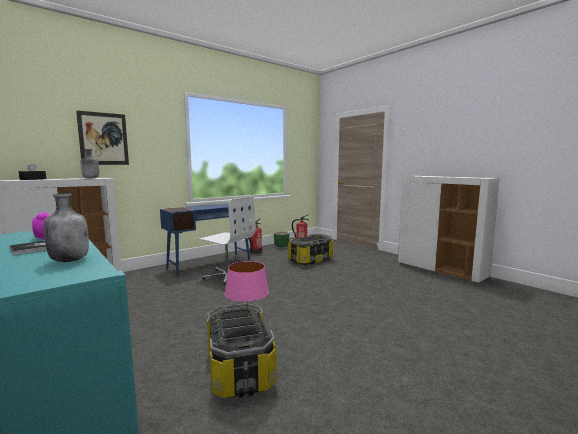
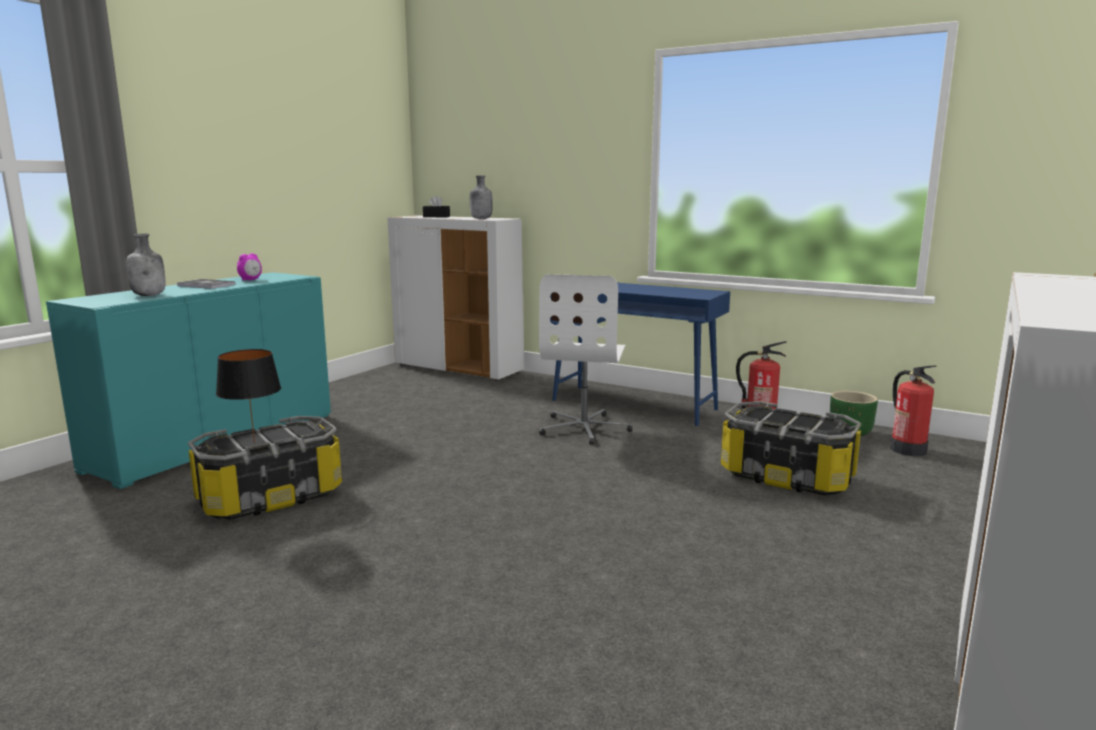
camera: 70 degrees right, 5 degrees up
(103, 139) = (527, 157): picture -> none
(247, 329) = (253, 443): pink table lamp -> black table lamp

